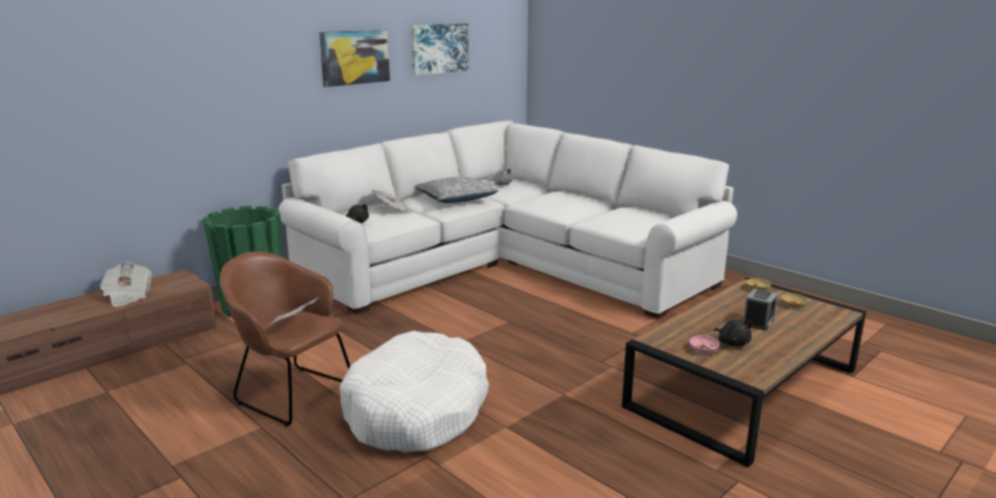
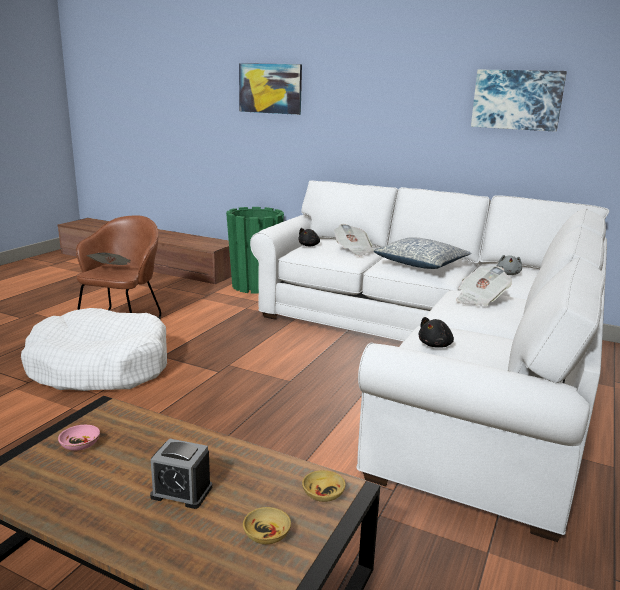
camera: 70 degrees right, 0 degrees up
(128, 296) = (184, 240): newspaper -> newspaper (480, 299)
(355, 57) = (402, 99): picture -> picture (270, 88)
(732, 343) = (102, 467): black plush toy -> black plush toy (436, 345)

